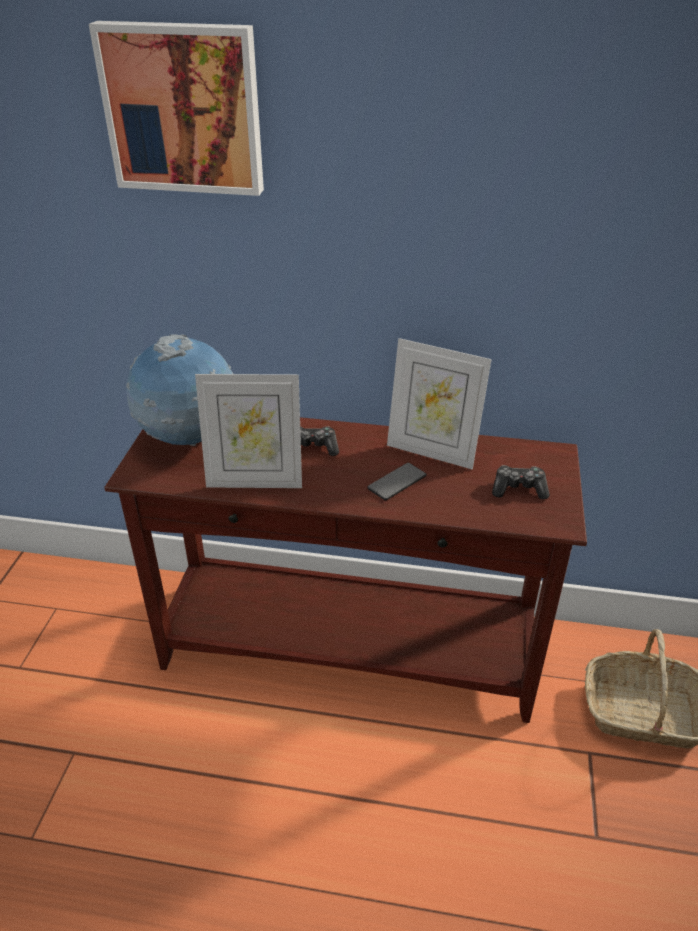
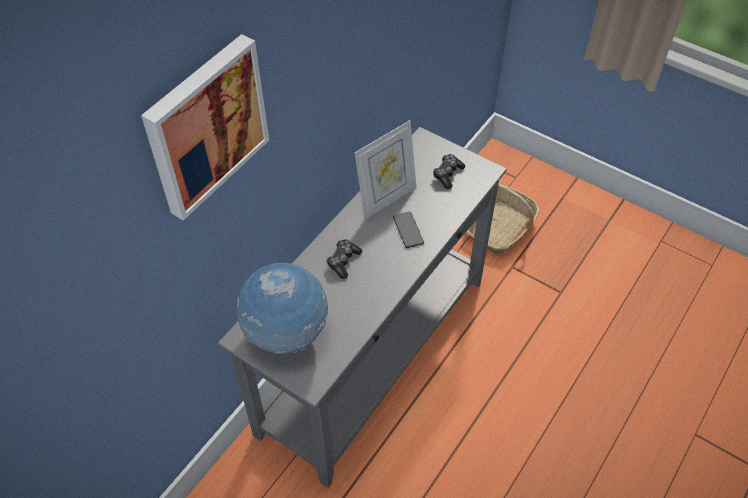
camera: 65 degrees left, 15 degrees up
(255, 481) = (362, 307): picture frame -> none
(351, 647) = (374, 354): brown console table -> grey console table

